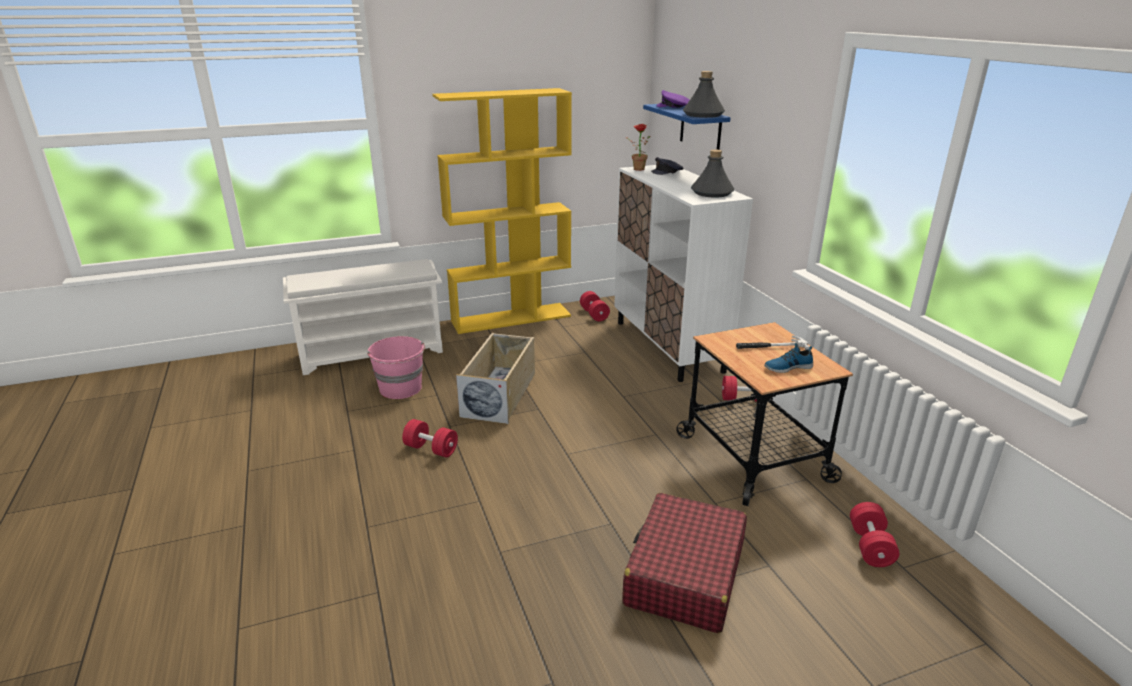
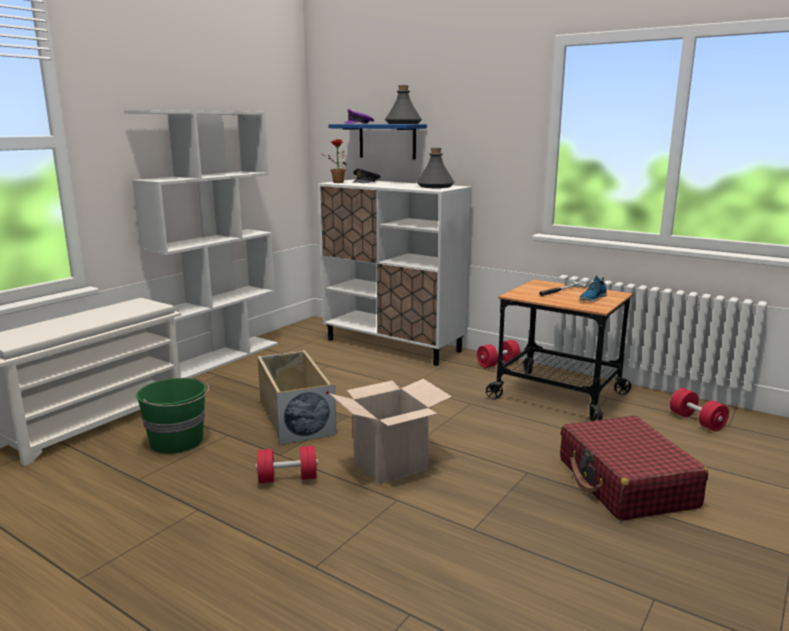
camera: 35 degrees left, 10 degrees down
(401, 388) = (178, 441): pink bucket -> green bucket
(511, 318) = (220, 358): yellow bookcase -> white bookcase
(513, 468) = (390, 465): none -> cardboard box
(594, 314) = (298, 338): red dumbbell -> none

